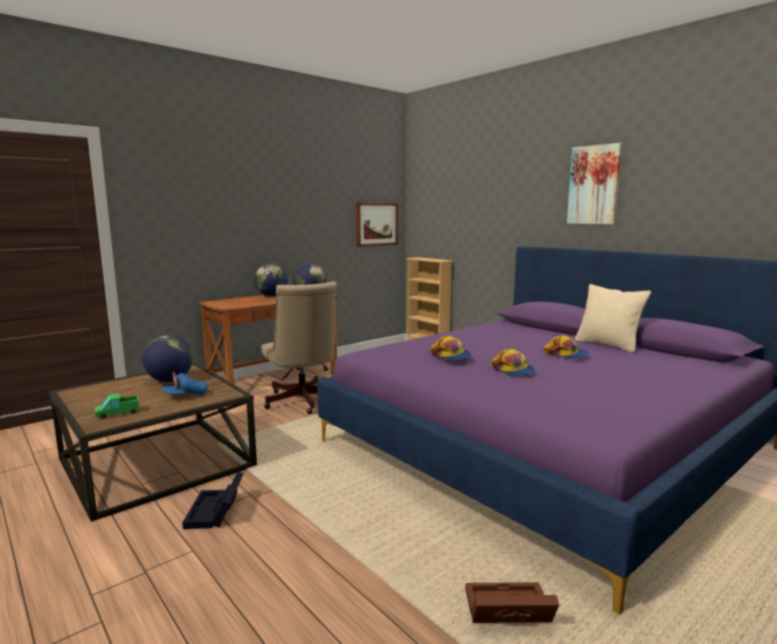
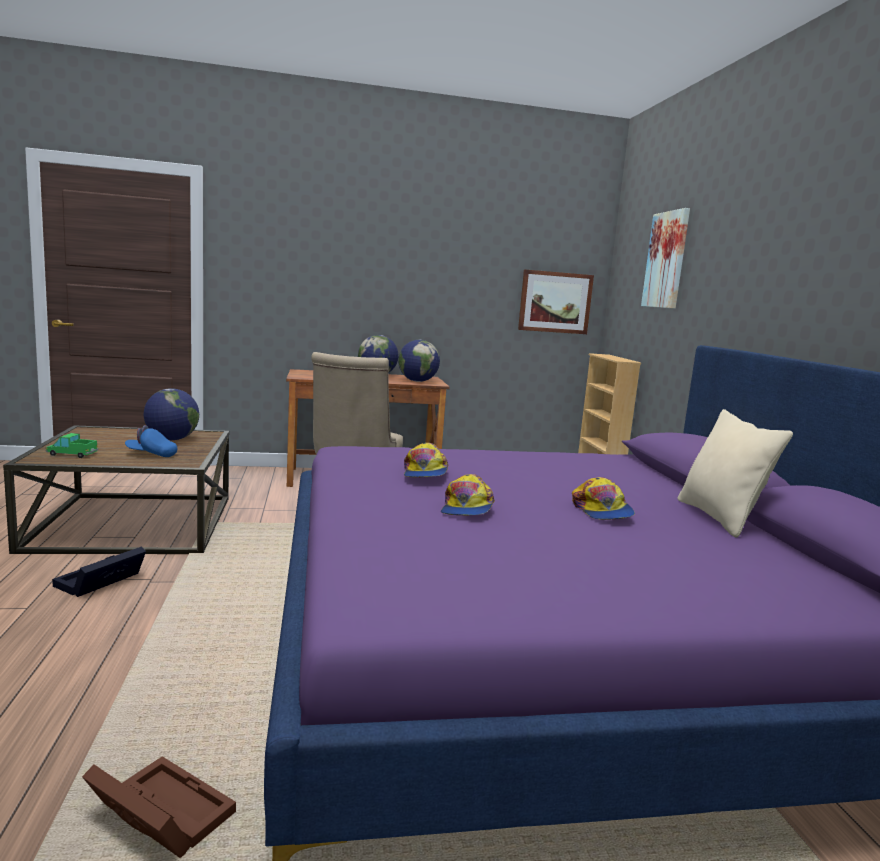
camera: 30 degrees right, 0 degrees up
(594, 185) = (820, 246): picture -> picture (666, 260)

